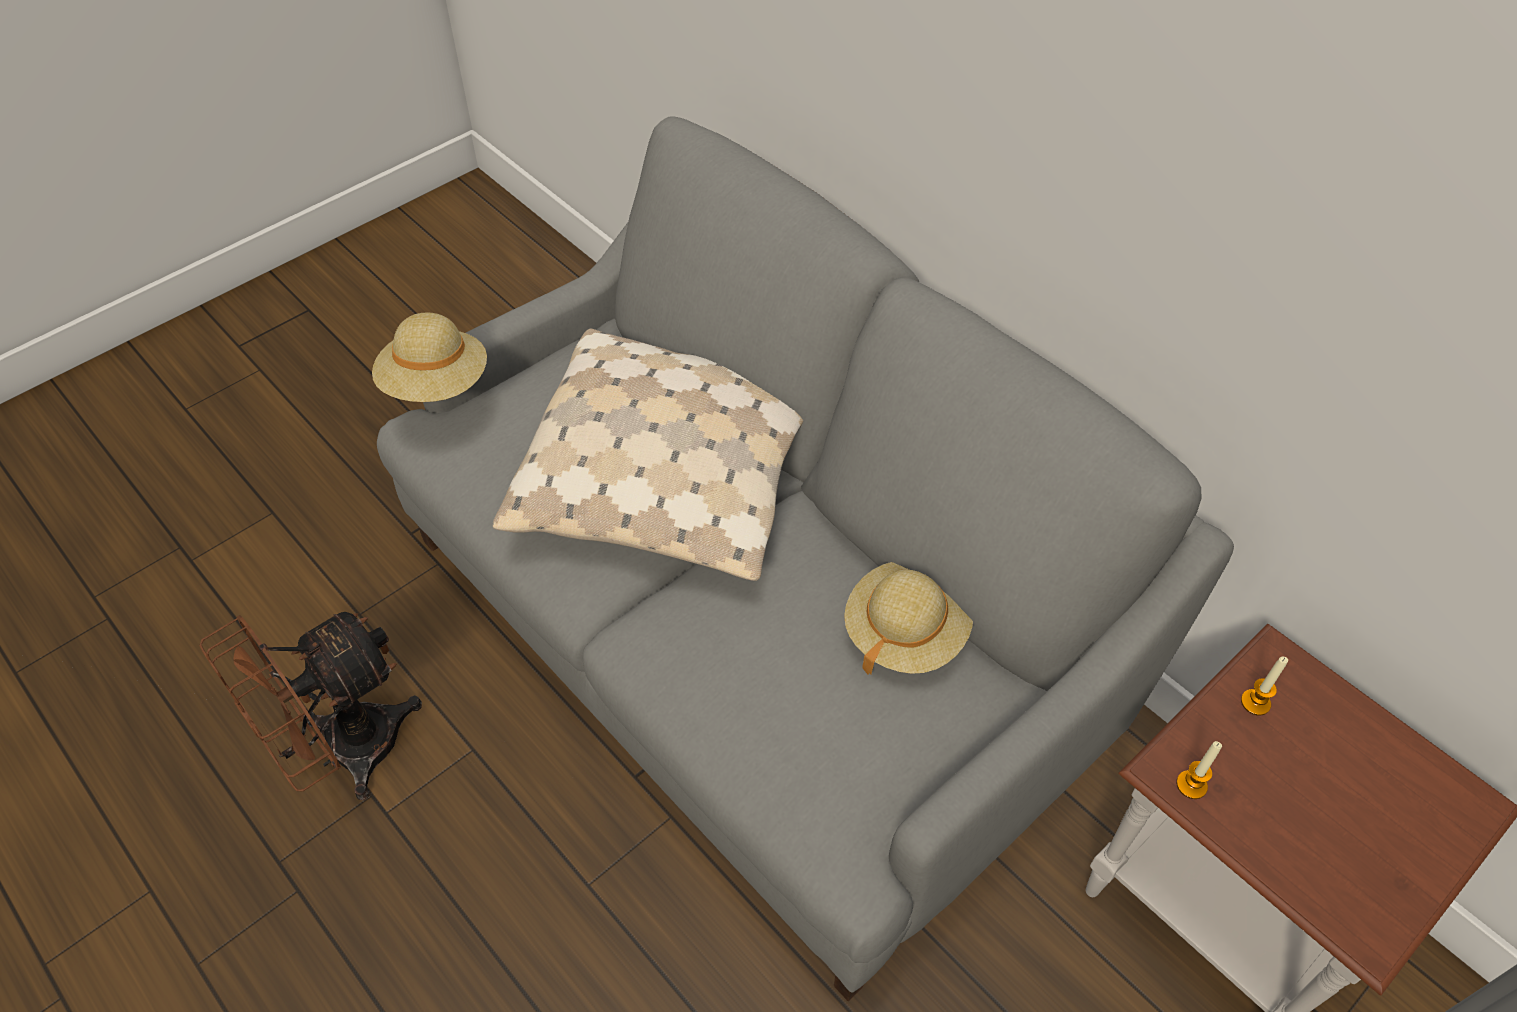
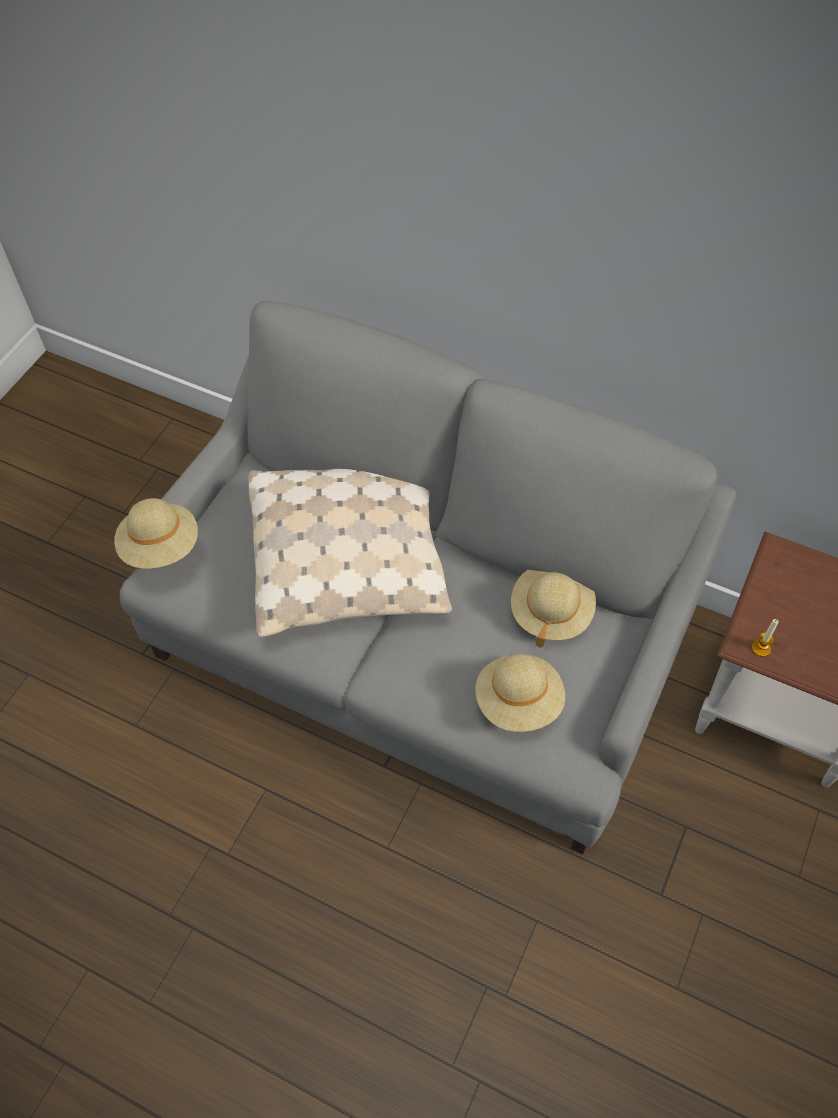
camera: 20 degrees left, 5 degrees up
(344, 753) = (176, 825): brown fan -> none
(803, 736) = (519, 702): none -> beige hat
(1255, 702) = (777, 584): candle -> none

